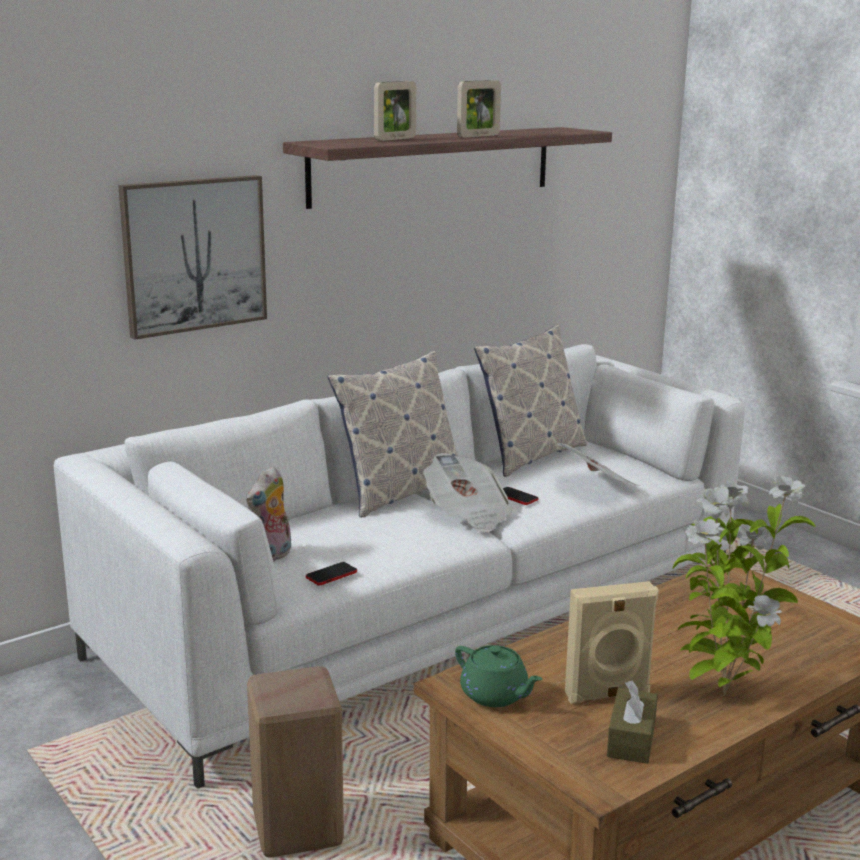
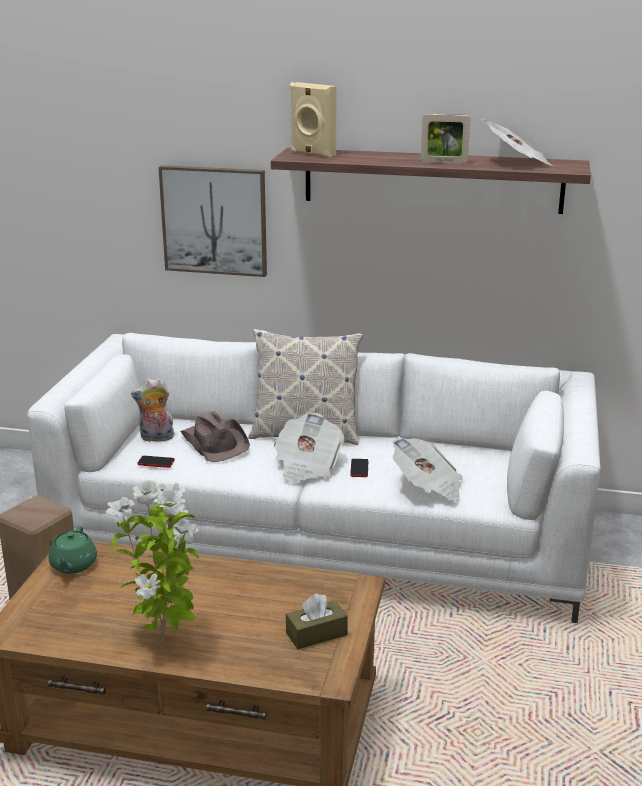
camera: 50 degrees right, 5 degrees up
(344, 533) = (215, 443): none -> brown hat
(395, 139) = (367, 156): picture frame -> none
(530, 131) = (517, 163): none -> newspaper
(530, 455) = (444, 446): pillow -> none
(608, 695) = (114, 600): beige speaker -> beige speaker (312, 154)
(631, 739) = (69, 626): brown tissue box -> brown tissue box (316, 634)

